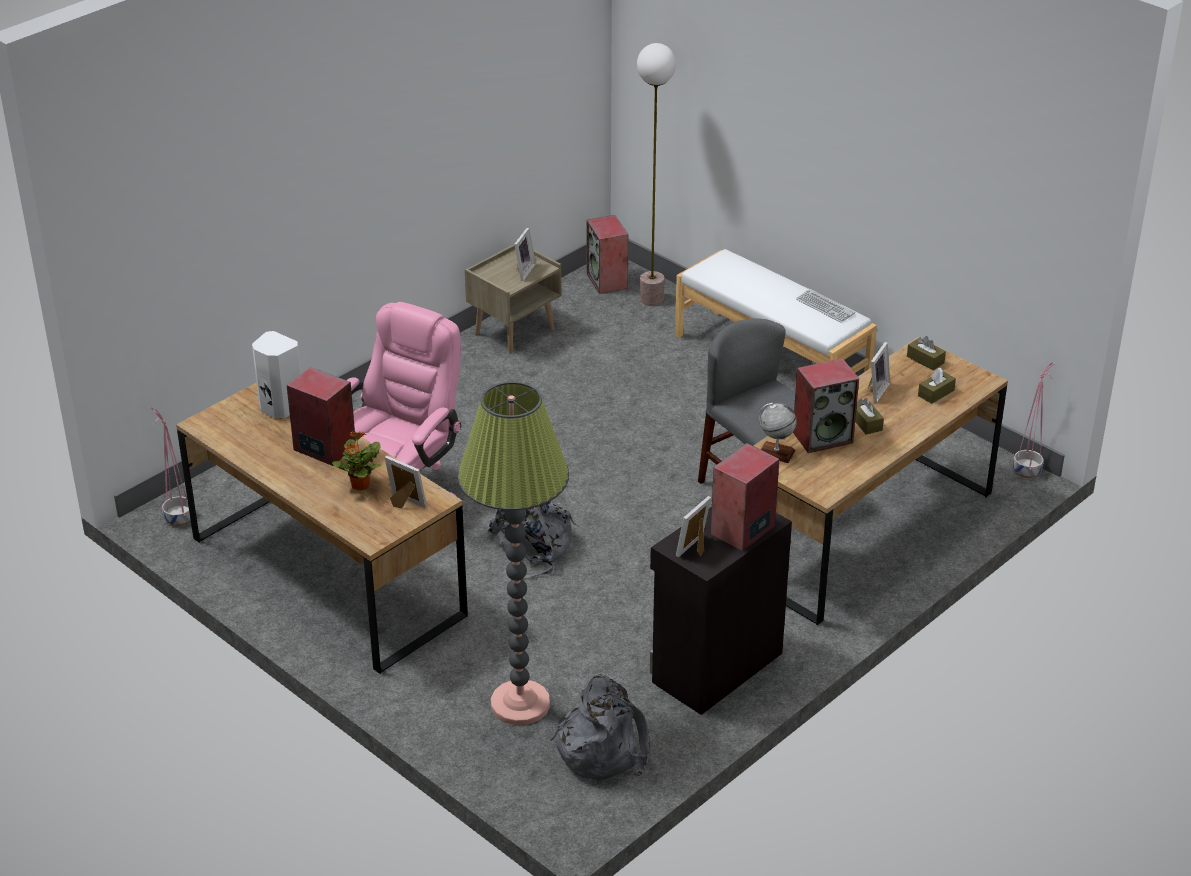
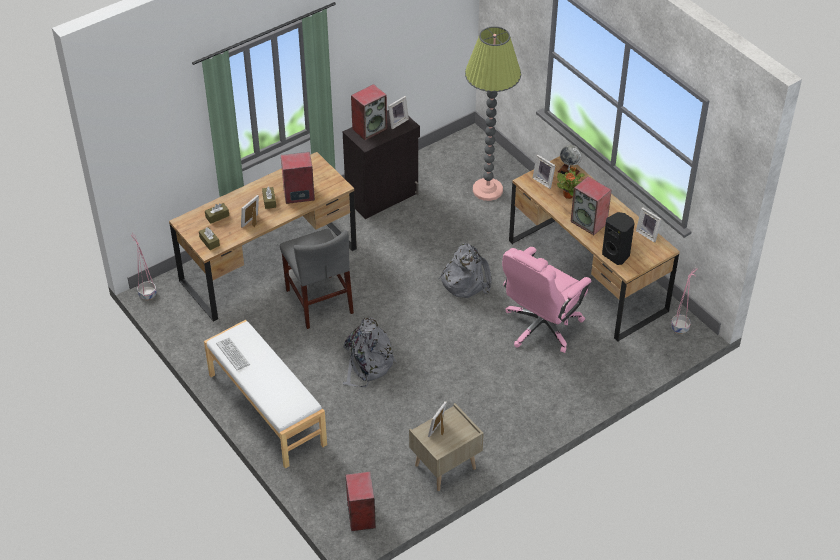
camera: 170 degrees left, 10 degrees up
(225, 442) = (648, 234): none -> picture frame
(280, 408) = (616, 255): white speaker -> black speaker
(602, 748) = (451, 164): grey backpack -> grey backpack (367, 365)
(652, 299) = (331, 489): floor lamp -> none
(776, 453) = (329, 188): globe -> globe (568, 171)

